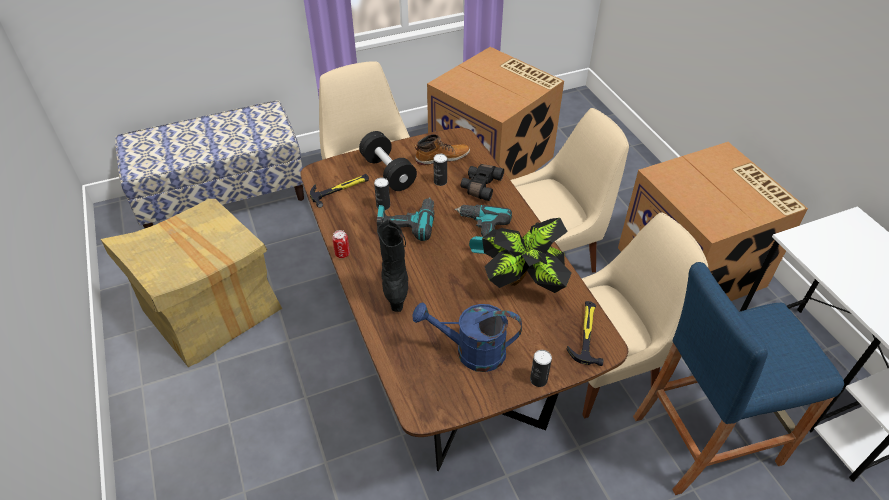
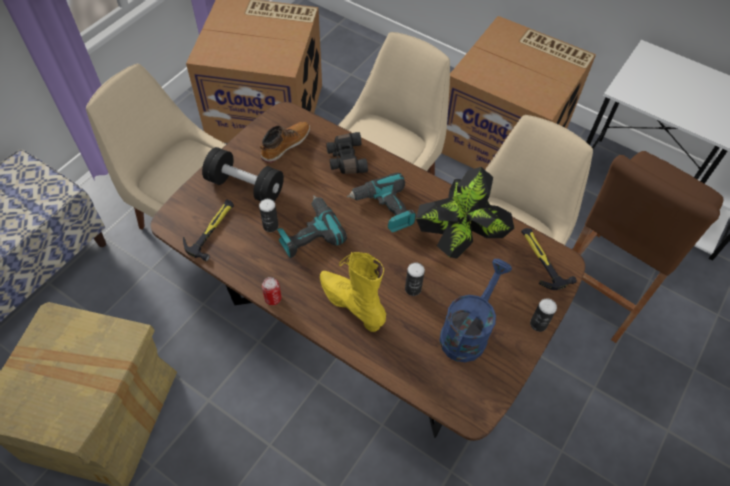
camera: 35 degrees left, 10 degrees up
(395, 286) = (351, 305): black boot -> yellow boot
(440, 181) = (304, 172): can -> can (413, 289)
(471, 352) = (467, 331): blue watering can -> blue watering can turned 150 degrees clockwise
(706, 438) = (606, 284): blue stool -> brown stool

